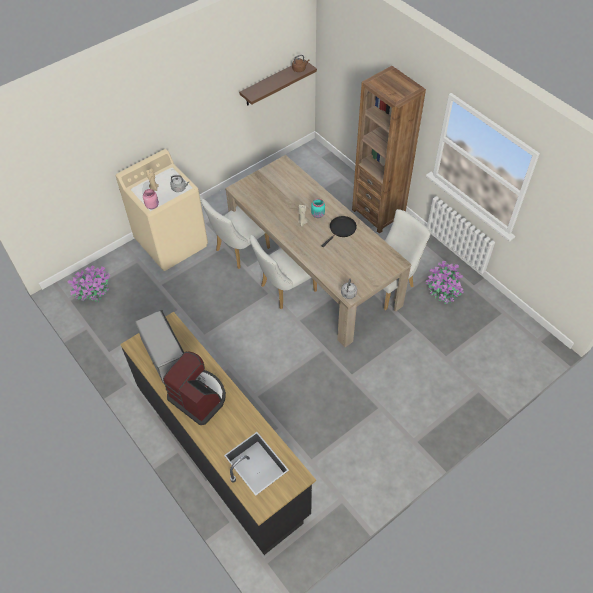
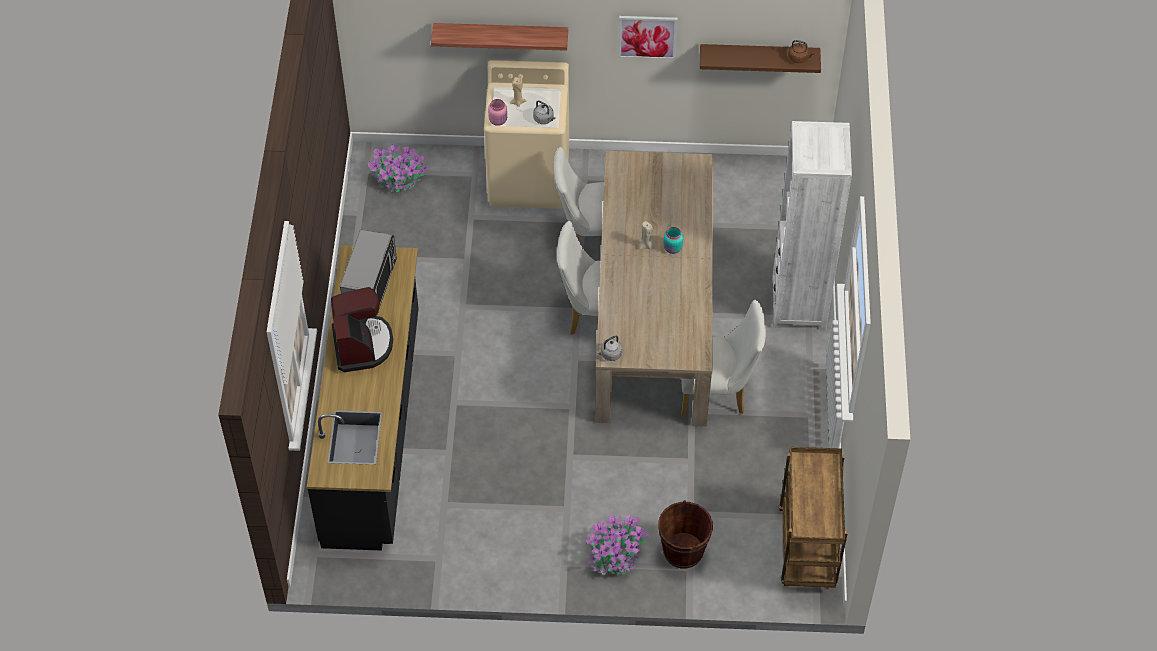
camera: 40 degrees right, 0 degrees up
(117, 150) = (501, 35): none -> shelf
(207, 102) = (647, 36): none -> picture
(341, 229) = (680, 282): black frying pan -> none
(378, 213) = (799, 303): brown bookcase -> white bookcase
(443, 290) = (772, 443): potted plant -> potted plant (615, 555)
(465, 382) = (683, 551): none -> brown bucket
(520, 332) = (808, 549): none -> brown cart

